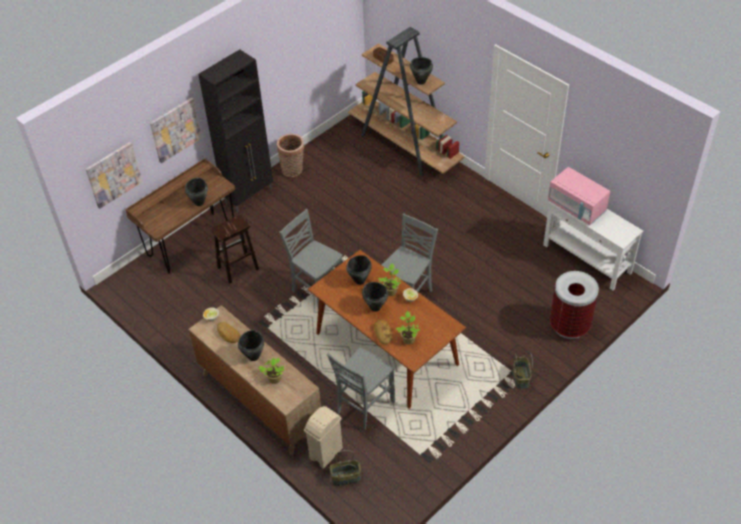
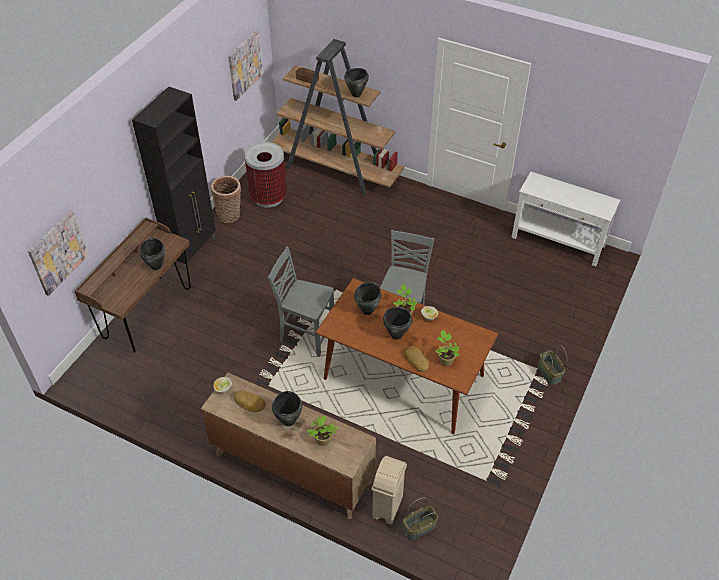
camera: 20 degrees left, 0 degrees up
(175, 129) = (114, 189): picture -> picture (244, 65)
(237, 268) = (210, 330): brown stool -> none
(364, 407) = (406, 445): grey chair -> none
(569, 325) = (572, 310): trash can -> trash can (268, 197)
(576, 207) = (548, 190): pink microwave -> none

